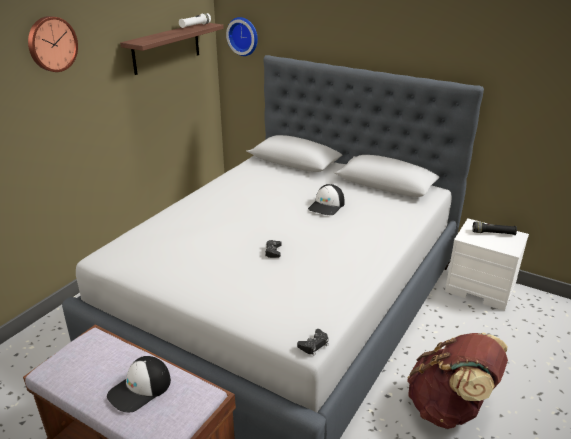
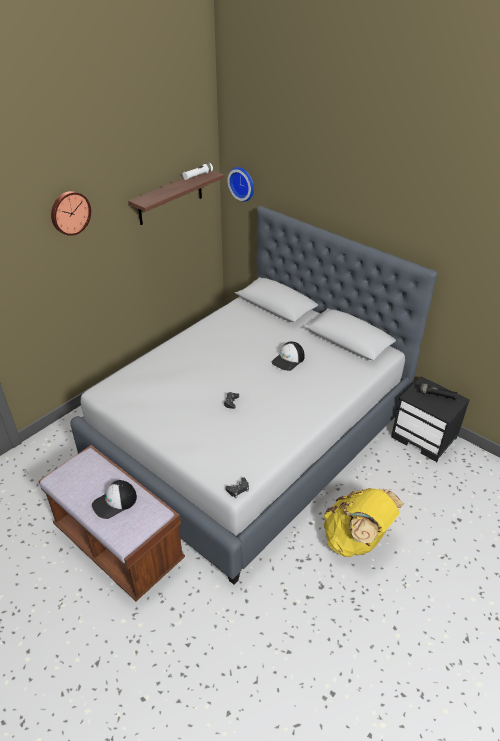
camera: 10 degrees right, 10 degrees up
(449, 408) = (356, 540): brown backpack -> yellow backpack
(481, 288) = (424, 438): white nightstand -> black nightstand

